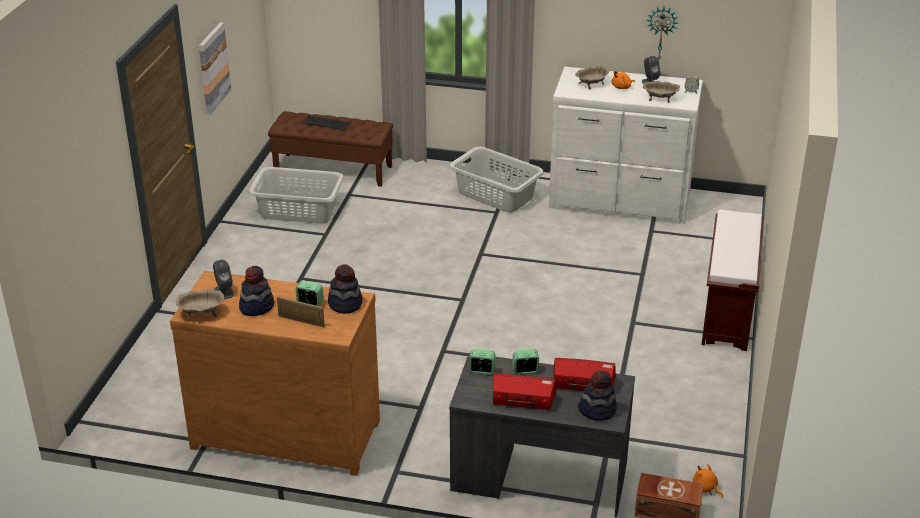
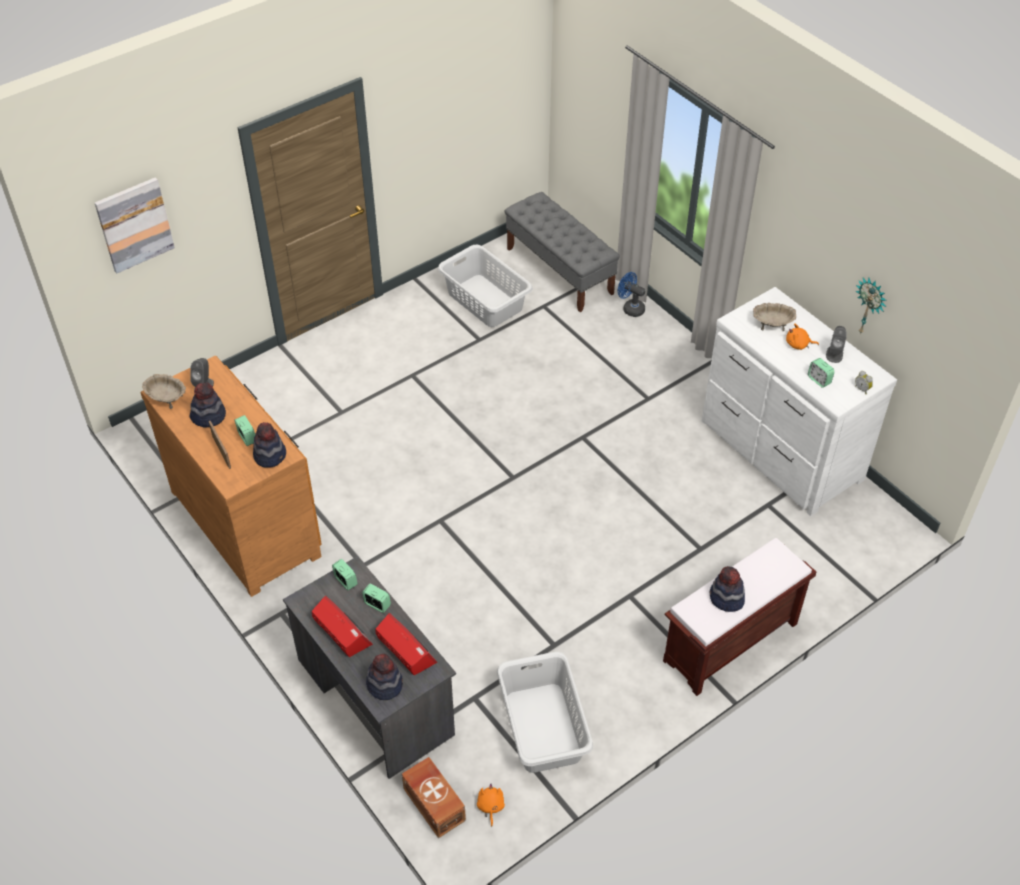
camera: 40 degrees right, 15 degrees up
(213, 68) = (425, 139): picture -> picture (134, 224)
(326, 123) = (559, 225): keyboard -> none
(333, 170) = (560, 271): brown bench -> grey bench
(415, 169) = (630, 308): none -> blue fan
(495, 195) = (669, 378): grey laundry basket -> grey laundry basket (542, 728)
(660, 98) = (819, 380): beige bowl -> alarm clock
(736, 253) = (726, 598): none -> hat

